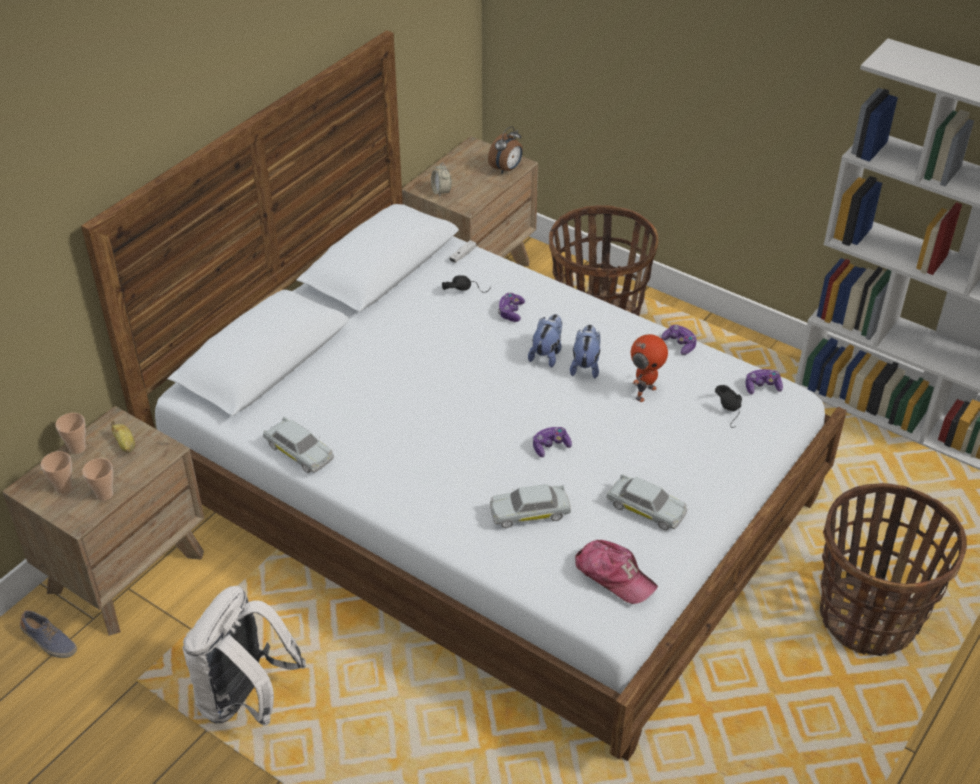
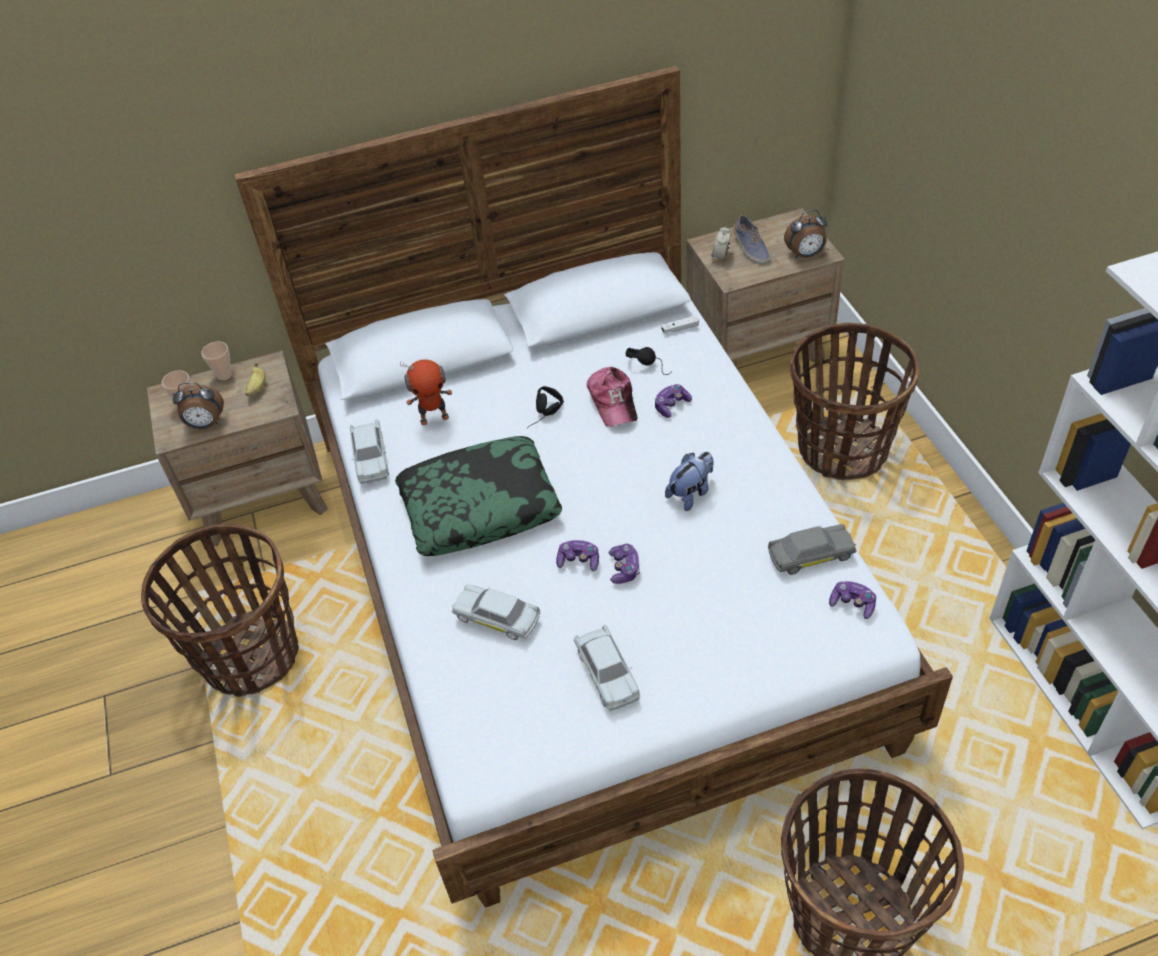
camera: 40 degrees right, 5 degrees up
(49, 642) = (167, 527): shoe -> shoe (750, 249)
(104, 494) = (206, 424): cup -> alarm clock
(245, 699) = (250, 655): white backpack -> basket
(432, 445) = (480, 506): none -> pillow
(547, 354) = (665, 464): plush toy -> none
(614, 576) = (511, 726): cap -> cap (613, 402)
(644, 392) = (722, 549): toy robot -> toy robot (434, 418)
(679, 344) = (807, 514): game controller -> game controller (624, 568)
(707, 369) = (811, 555): none -> grey toy car
(732, 412) = (793, 615): black headphones -> black headphones (546, 416)

